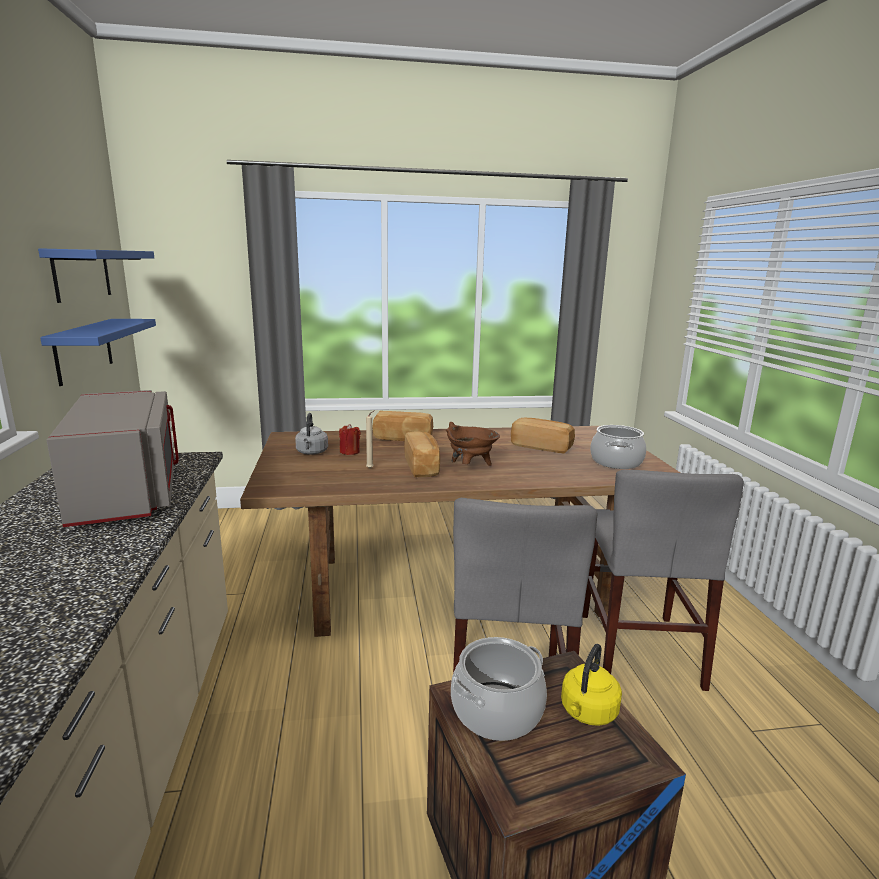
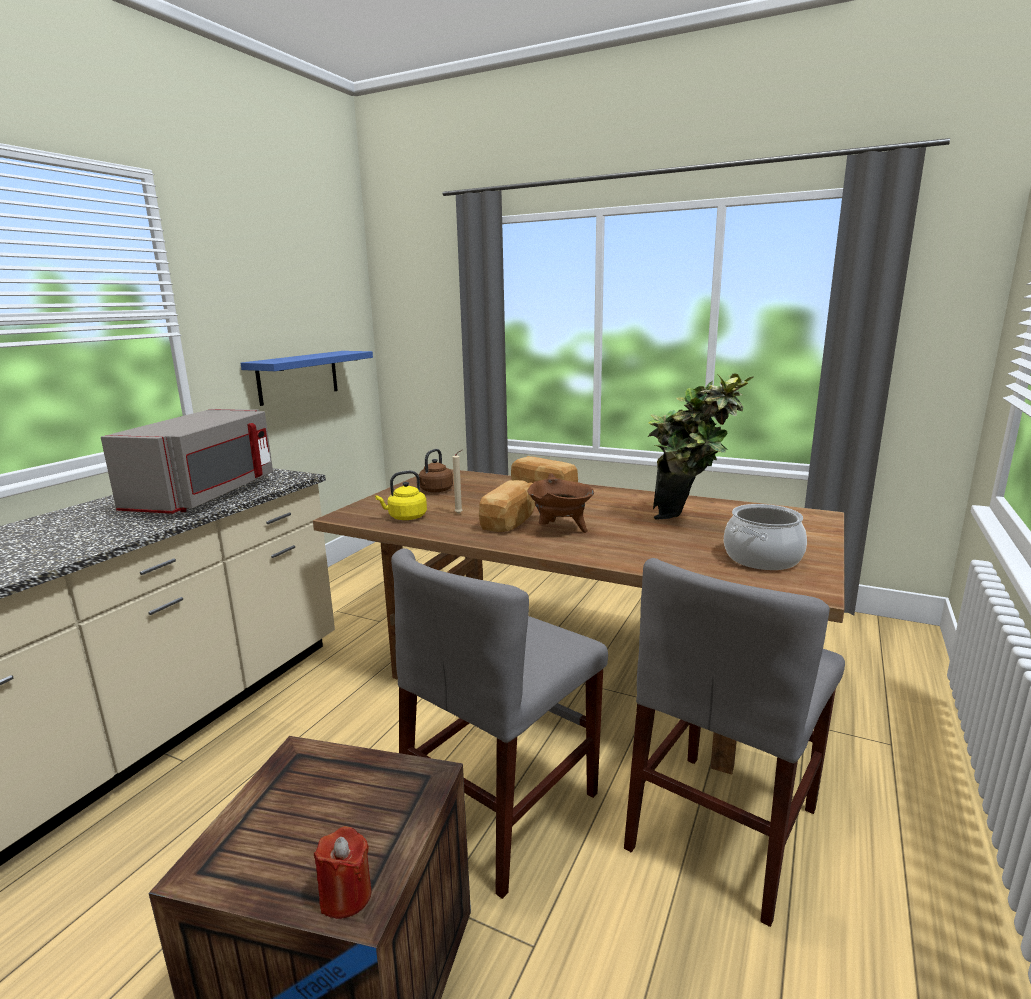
camera: 35 degrees right, 0 degrees up
(82, 274) = (305, 310): blue shelf -> none
(311, 452) = (435, 491): grey kettle -> brown kettle
(349, 452) = (469, 495): red candle -> red candle (346, 896)
(496, 710) = (305, 783): cooking pot -> none
(541, 446) = (690, 523): bread -> potted plant
(587, 713) = (377, 829): yellow kettle -> yellow kettle (405, 517)

